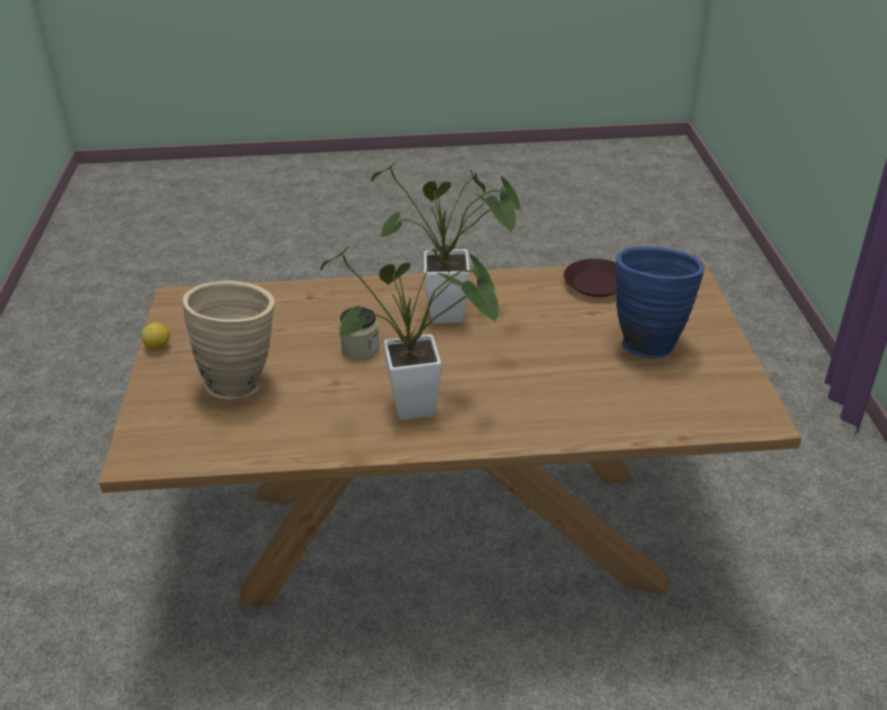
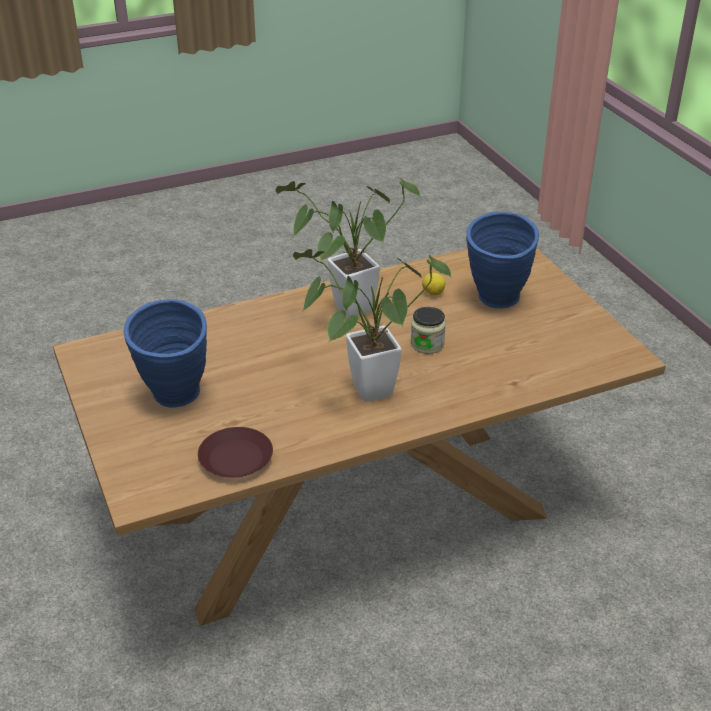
camera: 160 degrees right, 0 degrees up
(158, 347) = (591, 314): lemon -> lemon (433, 293)
(242, 382) = (496, 303): beige vase -> blue vase

